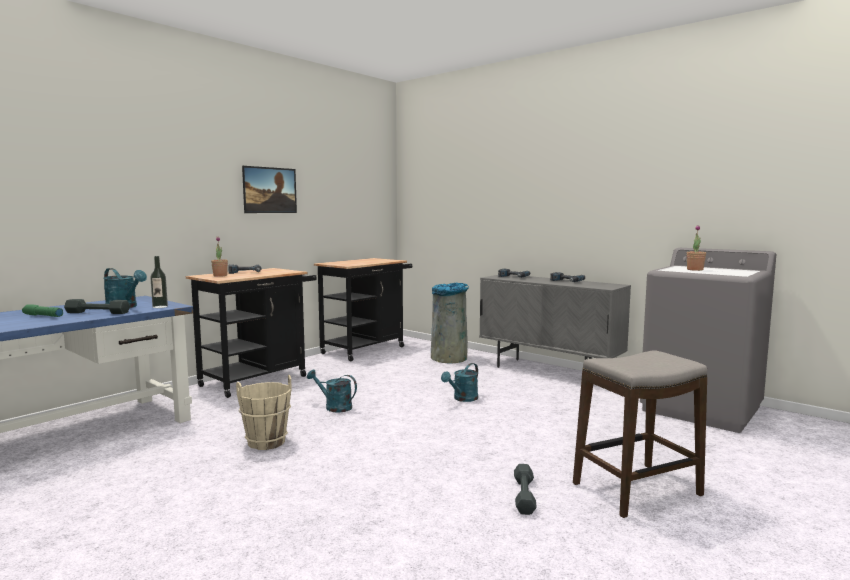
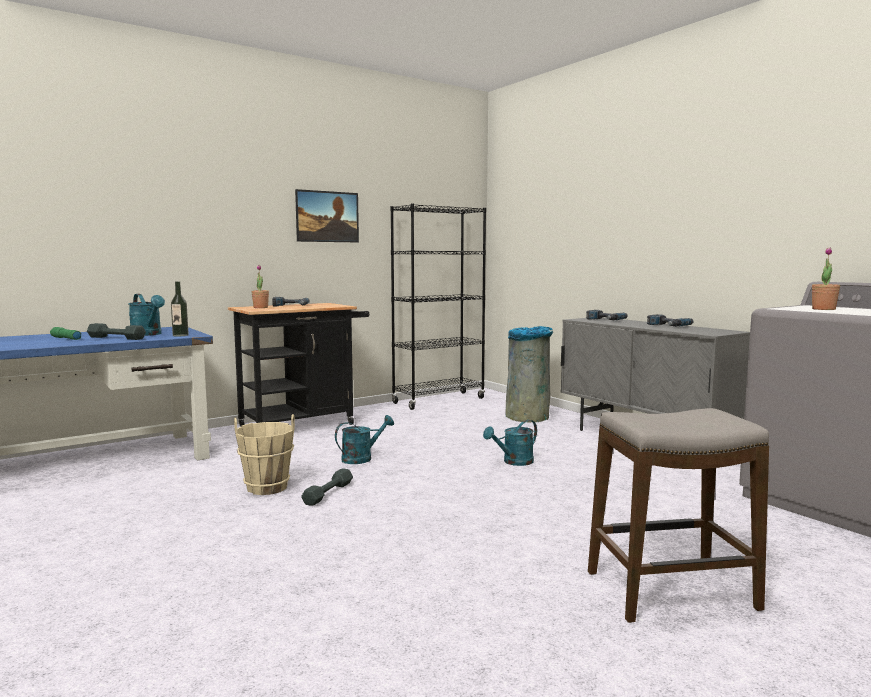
camera: 15 degrees right, 0 degrees up
(334, 407) = (362, 458): turquoise watering can -> turquoise watering can turned 105 degrees clockwise
(366, 349) = (438, 401): black cart -> black bookcase
(524, 495) = (516, 578): grey dumbbell -> grey dumbbell (328, 493)

